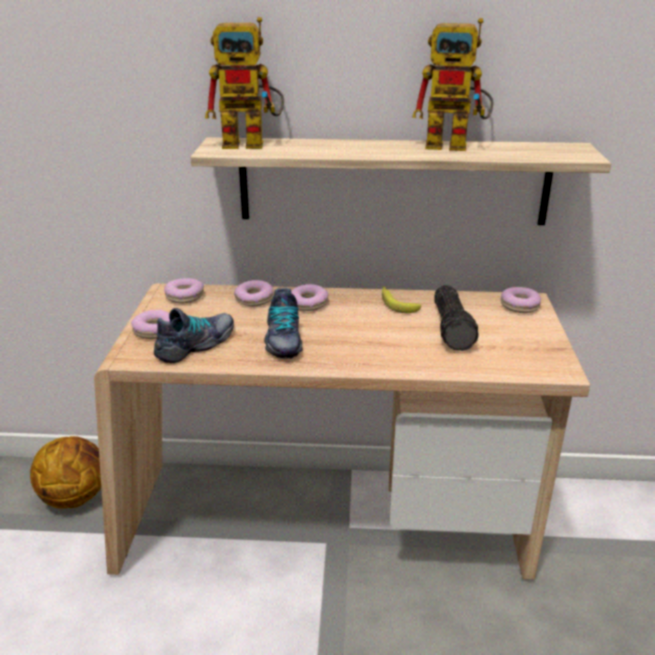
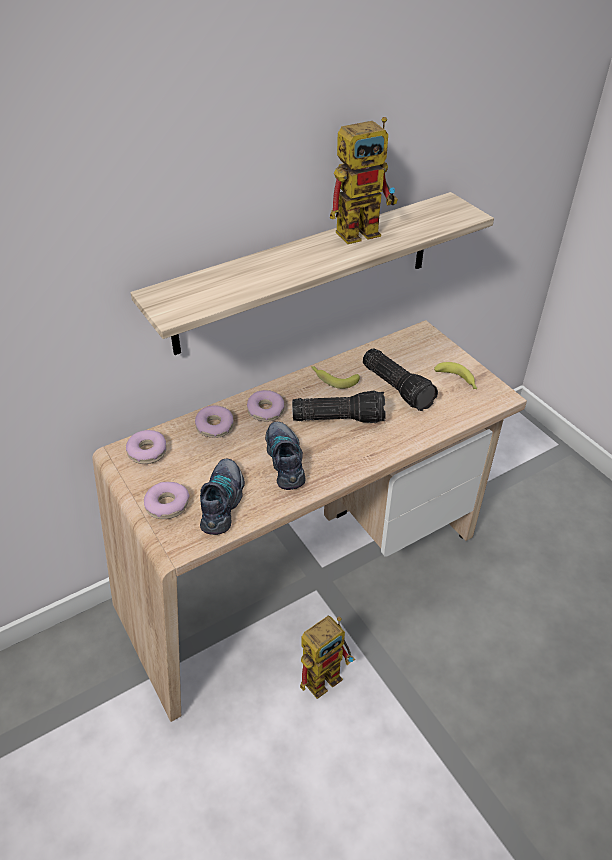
camera: 35 degrees left, 15 degrees up
(75, 497) = (66, 673): basketball -> none
(253, 143) = (193, 287): toy robot -> toy robot (326, 672)
(282, 339) = (286, 460): shoe -> shoe turned 150 degrees counterclockwise
(368, 329) = (339, 417): none -> flashlight
(519, 306) = (421, 342): donut -> none
(524, 343) = (457, 380): none -> banana

